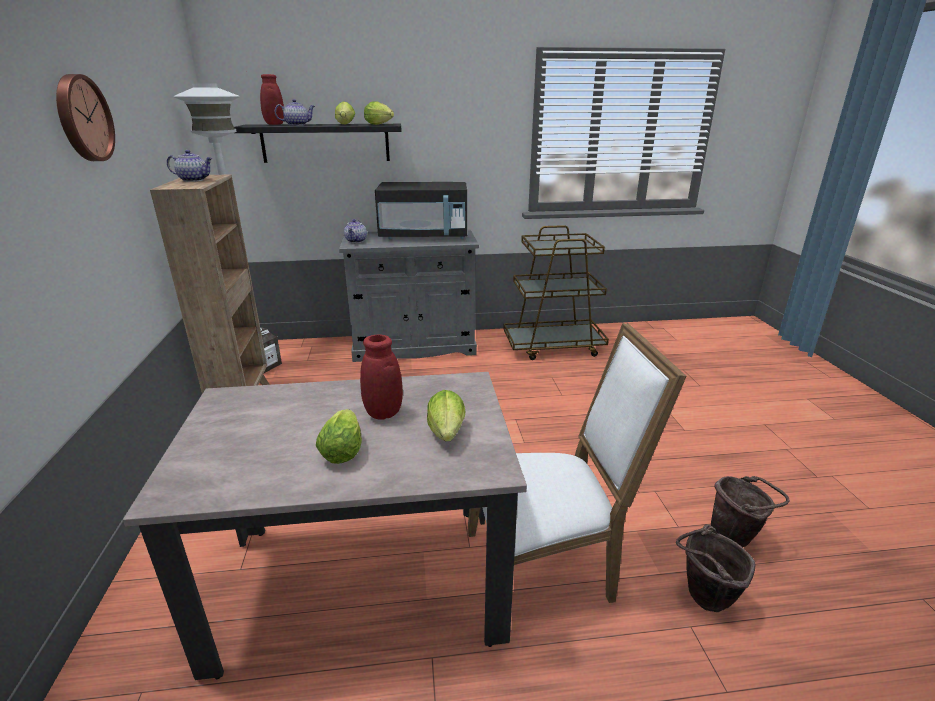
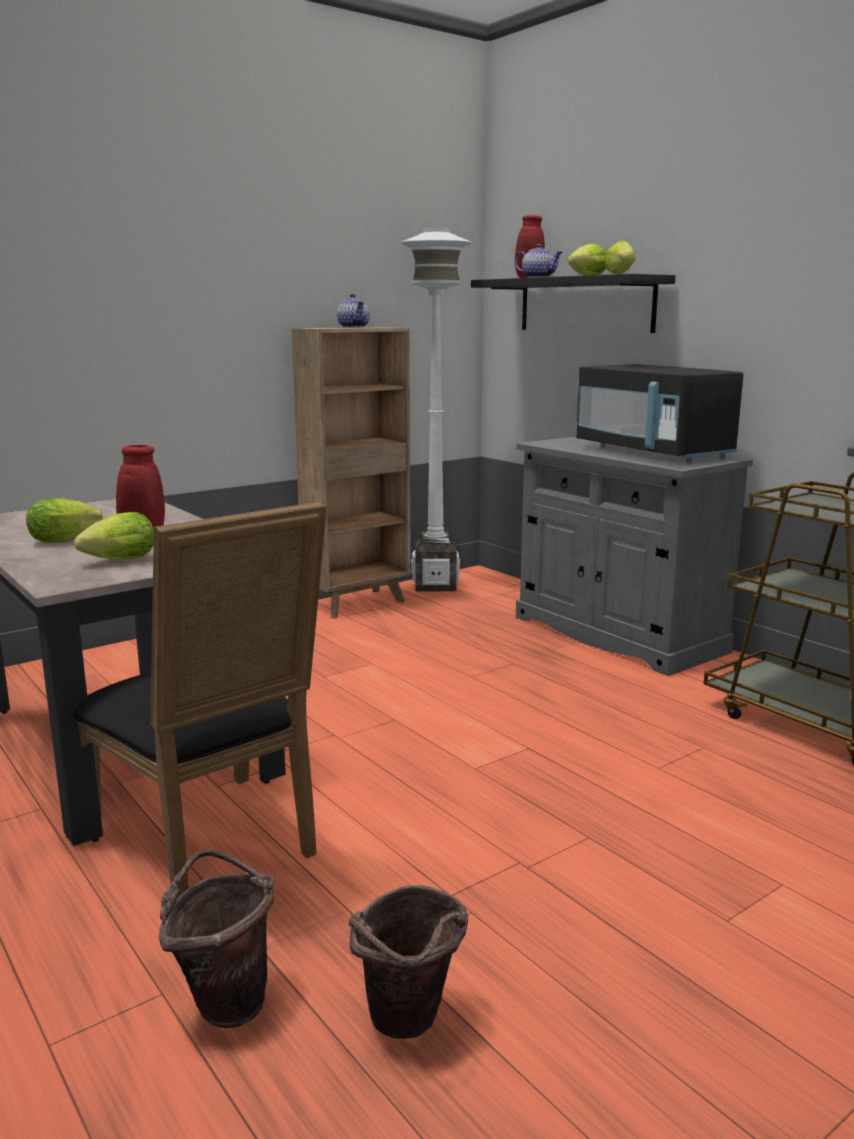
camera: 60 degrees right, 10 degrees down
(82, 119) = (219, 252): wall clock -> none
(356, 241) = (559, 442): teapot -> none
(546, 568) = (213, 846): white chair -> black chair

